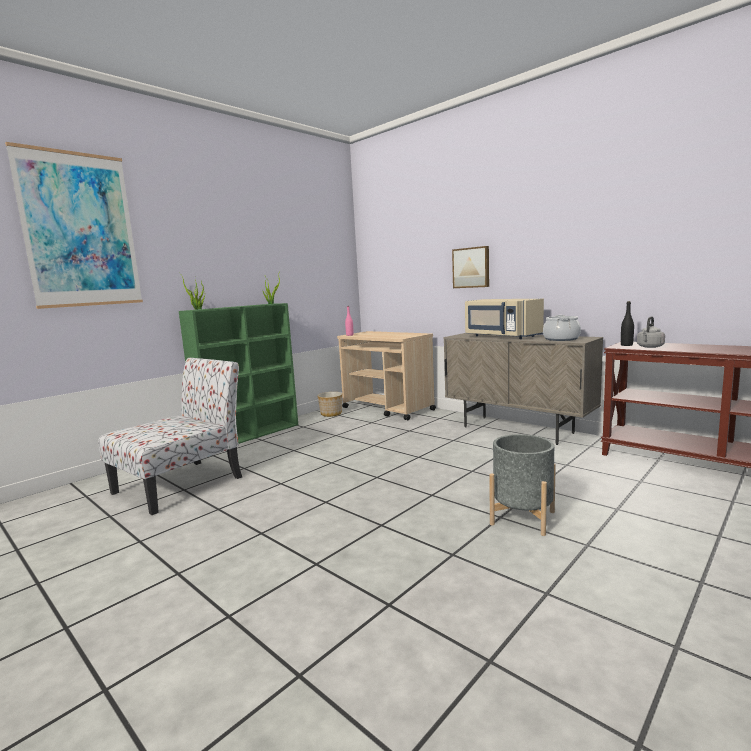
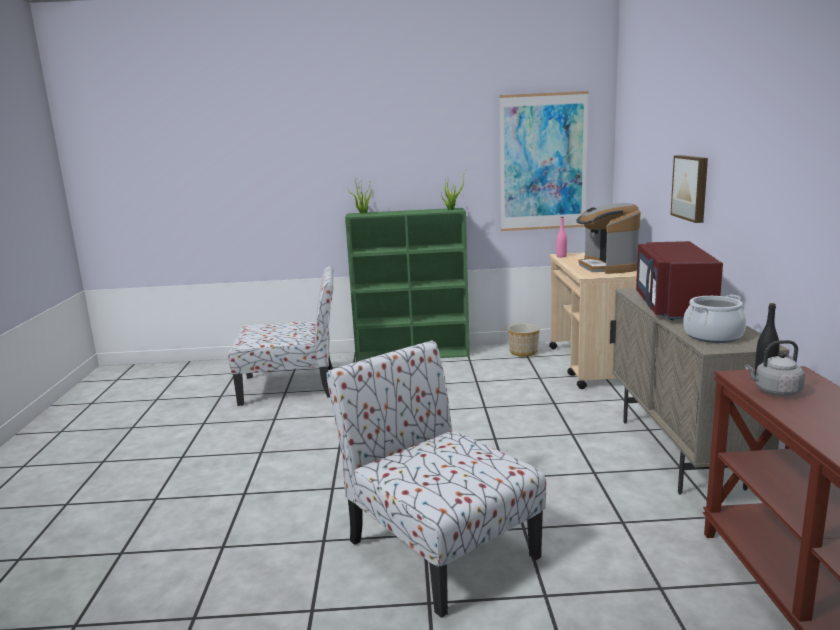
camera: 45 degrees right, 5 degrees up
(80, 230) = (261, 137): picture -> picture (543, 162)
(397, 334) = (607, 267): none -> coffee machine
(501, 336) = (673, 307): beige microwave -> red microwave
(522, 518) = (438, 547): grey planter -> chair

